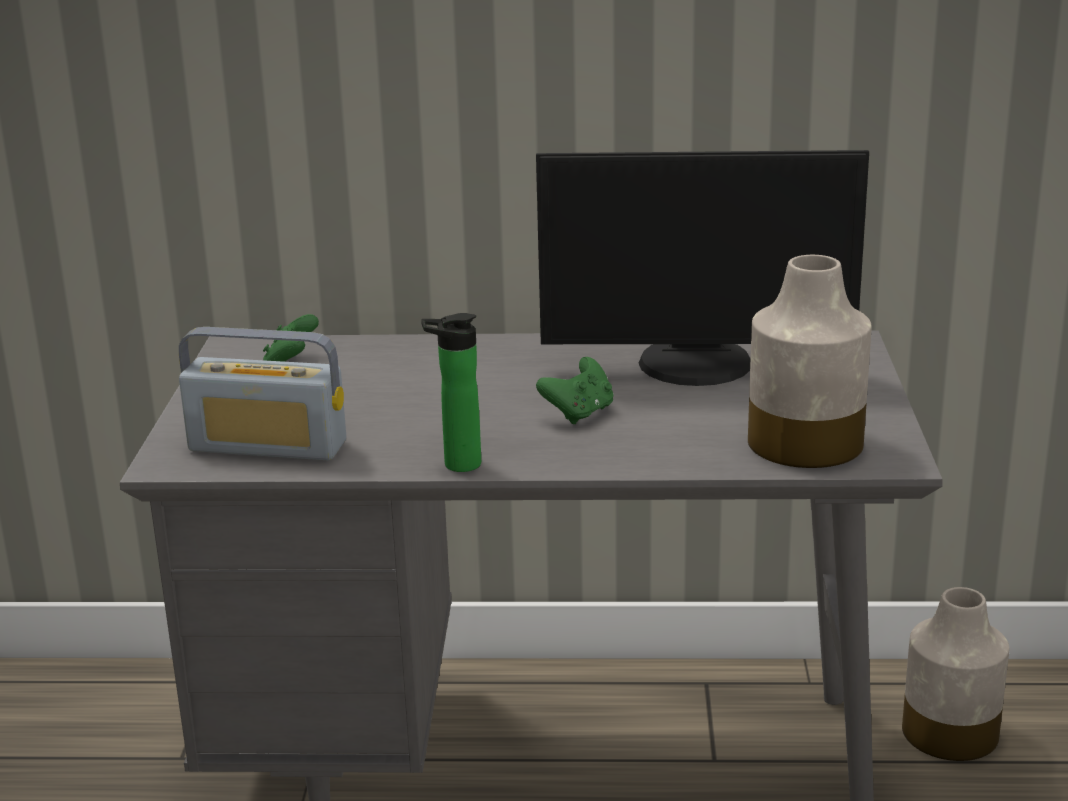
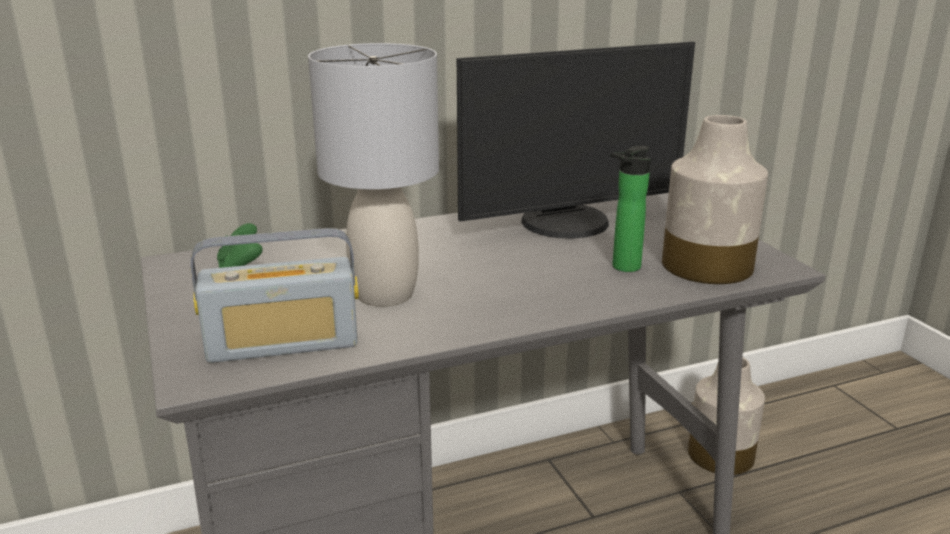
camera: 25 degrees left, 0 degrees up
(409, 414) = (386, 294): none -> grey table lamp
(456, 465) = (470, 330): bottle -> bottle (623, 267)
(579, 413) = (523, 271): green game controller -> none

